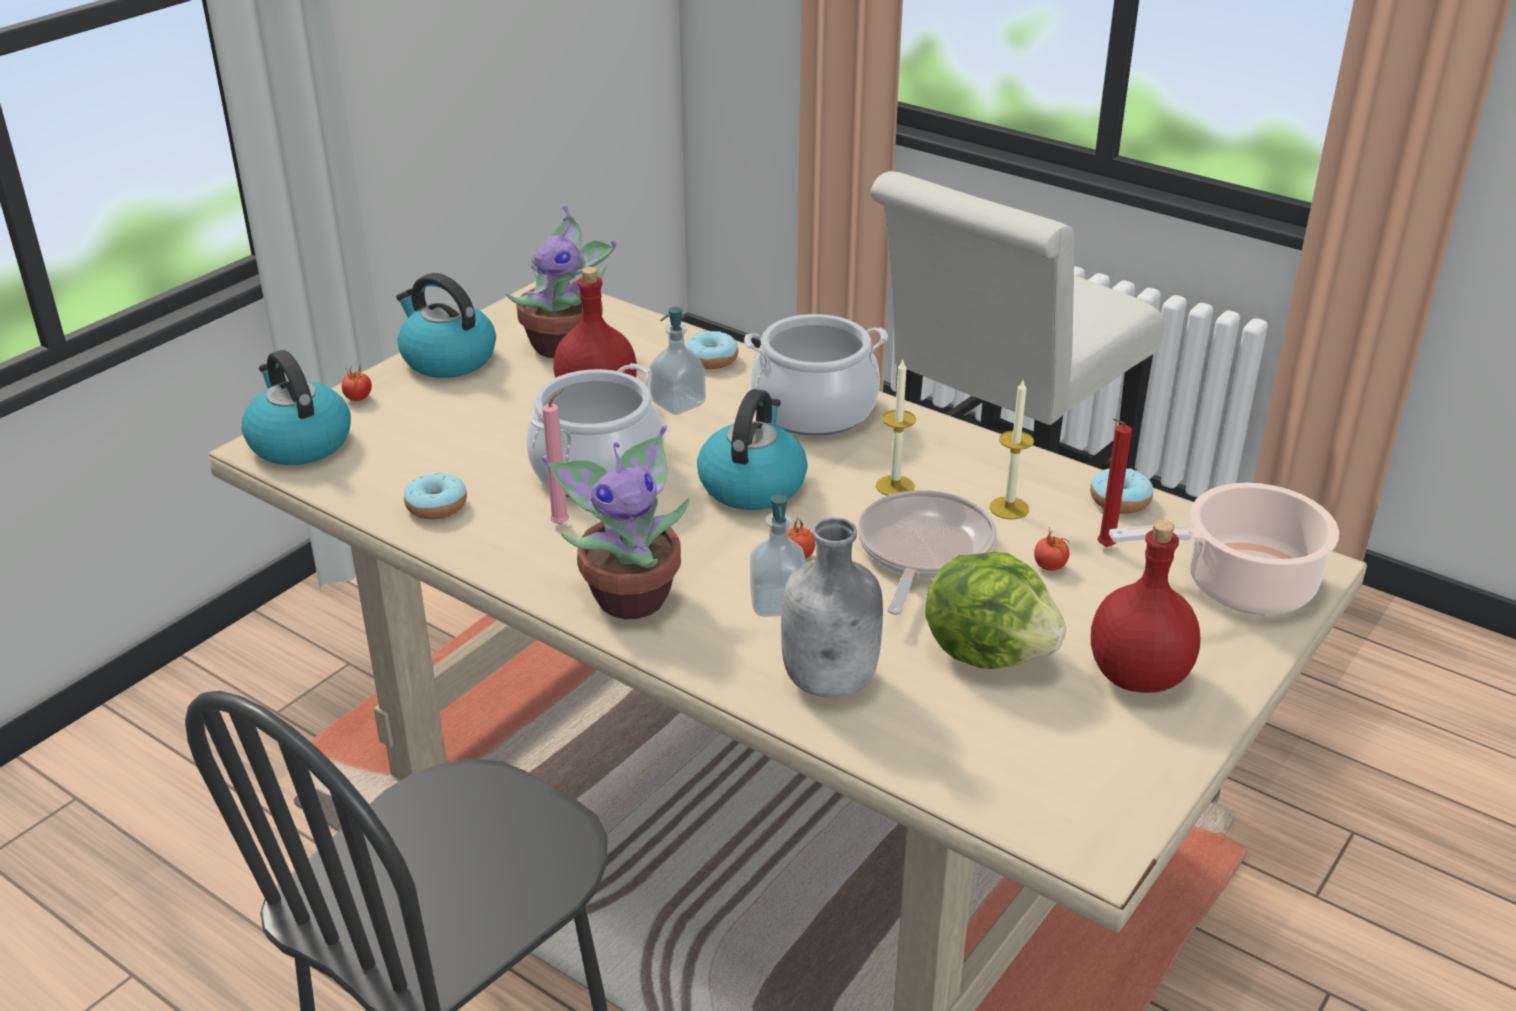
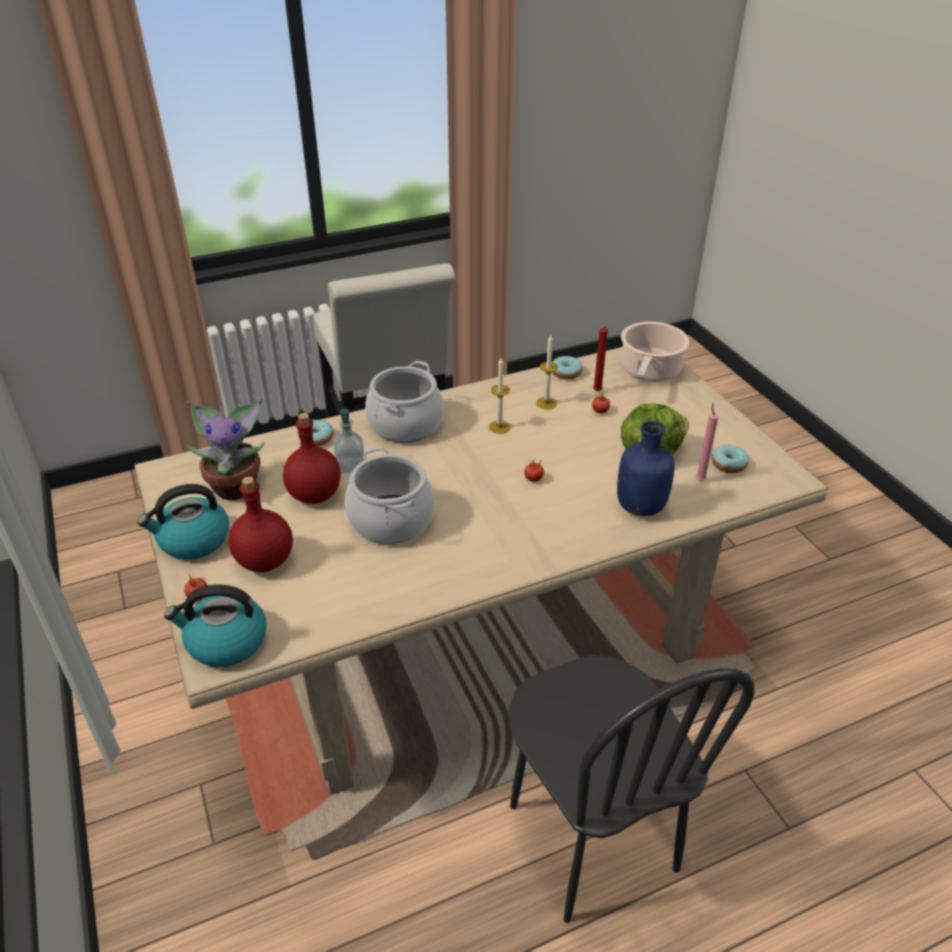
camera: 60 degrees left, 5 degrees up
(436, 506) = (367, 597): donut -> donut (728, 464)
(563, 523) = (433, 550): pink candle -> pink candle (700, 479)
(630, 595) = (522, 547): potted plant -> none
(752, 485) = (457, 470): kettle -> none
(778, 603) = (568, 500): soap dispenser -> none
(832, 681) = (641, 506): grey bottle -> blue bottle
(922, 551) = (560, 441): frying pan -> none
(1136, 675) = (691, 422): red bottle -> red bottle (264, 561)

